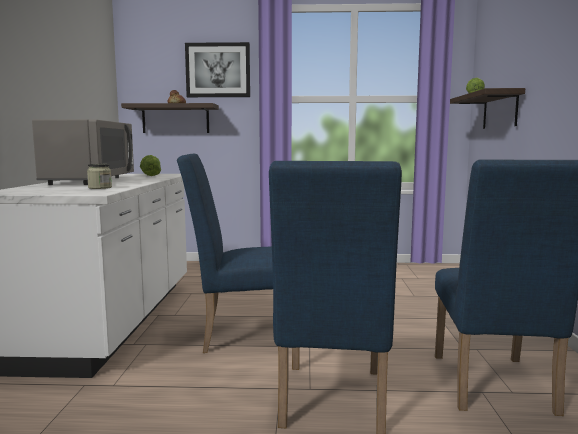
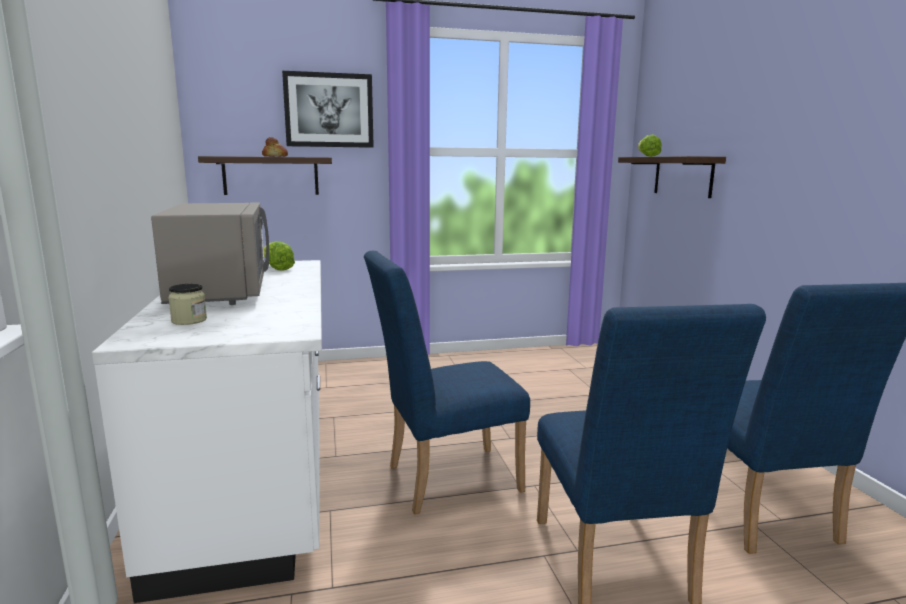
camera: 15 degrees left, 5 degrees up
(100, 188) = (271, 314): jar -> jar (189, 320)

